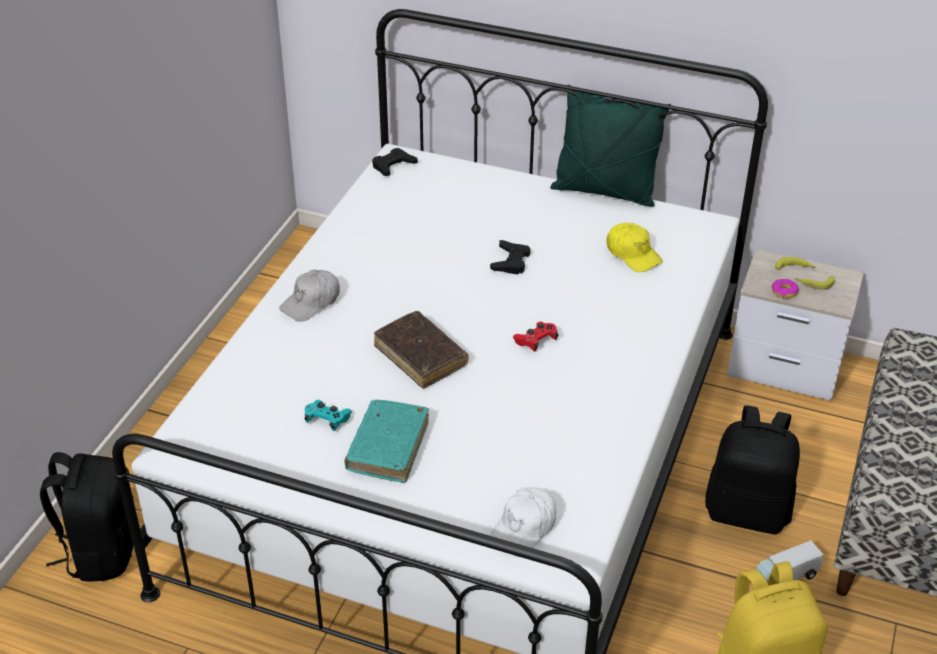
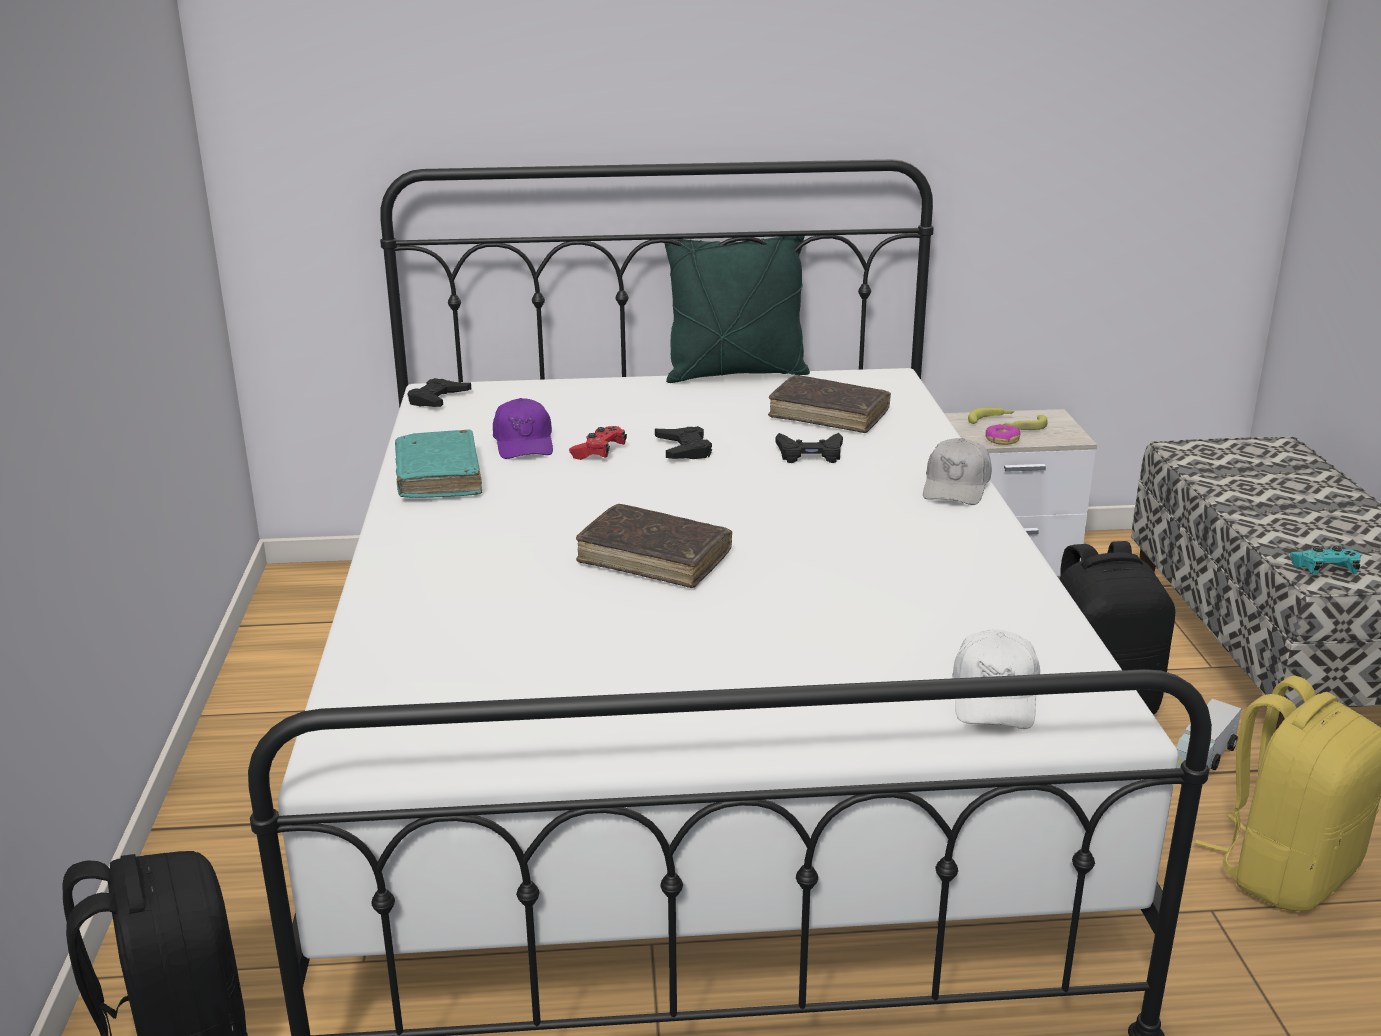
camera: 25 degrees left, 15 degrees down
(311, 302) = (437, 541): white cap -> white cap (956, 487)
(327, 420) = (580, 656): turquoise game controller -> turquoise game controller (1324, 570)
(388, 447) = (704, 662): turquoise book -> turquoise book (438, 477)
(417, 226) = (524, 443): none -> purple cap
(536, 341) = (796, 511): red game controller -> red game controller (599, 452)
(588, 290) = (810, 454): none -> black game controller
(633, 254) = (829, 415): yellow cap -> brown book

